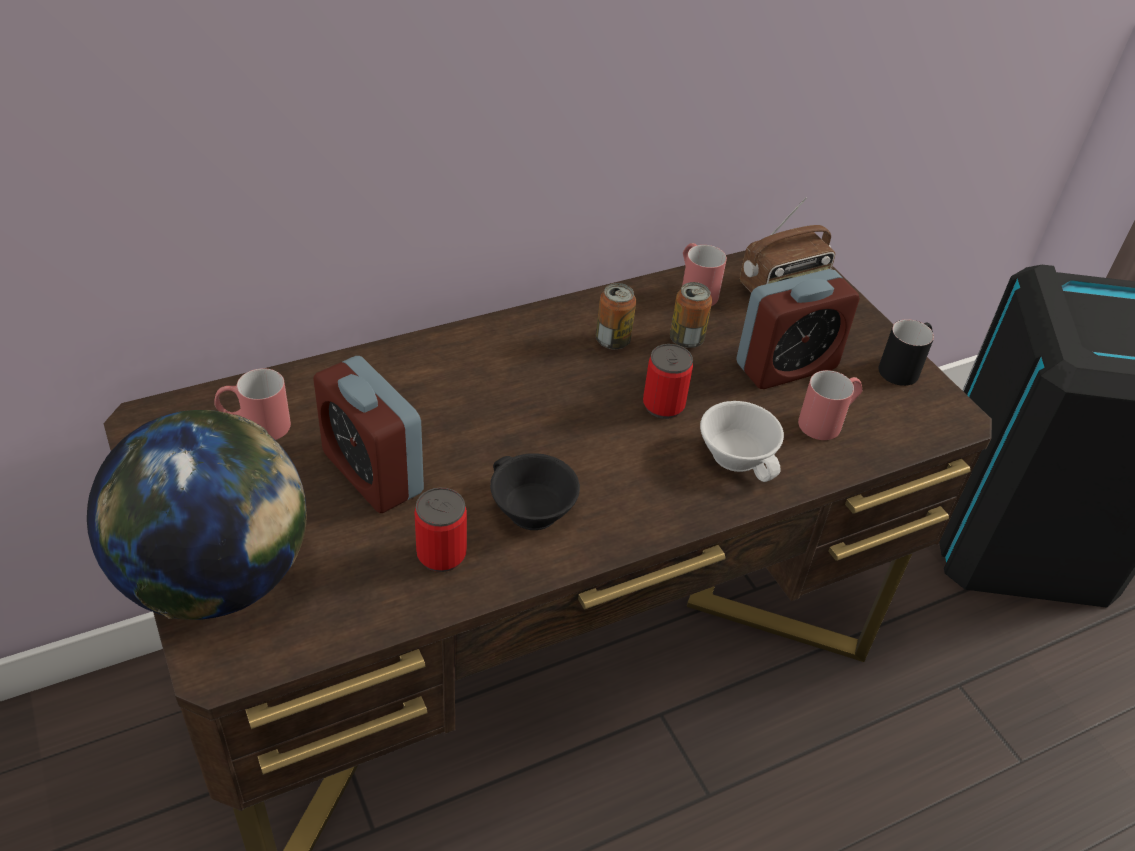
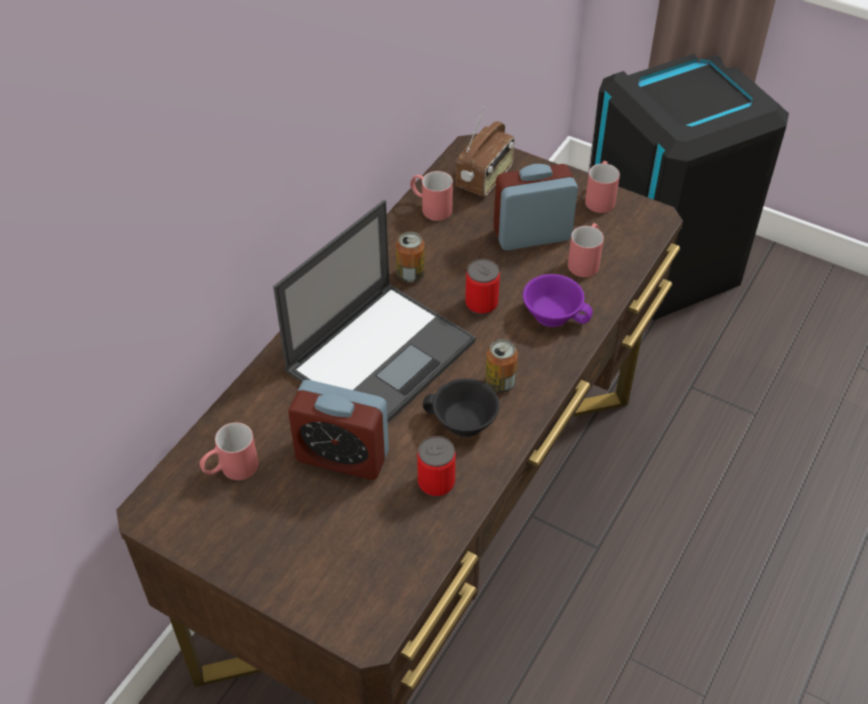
camera: 30 degrees left, 5 degrees up
(217, 579) = (313, 584): globe -> none
(509, 399) = (382, 354): none -> laptop
(686, 339) = (456, 248): can -> can (500, 383)
(740, 455) = (554, 313): white cup -> purple cup
(786, 366) = (532, 235): alarm clock -> alarm clock turned 135 degrees counterclockwise
(904, 367) = (600, 197): black mug -> red mug

